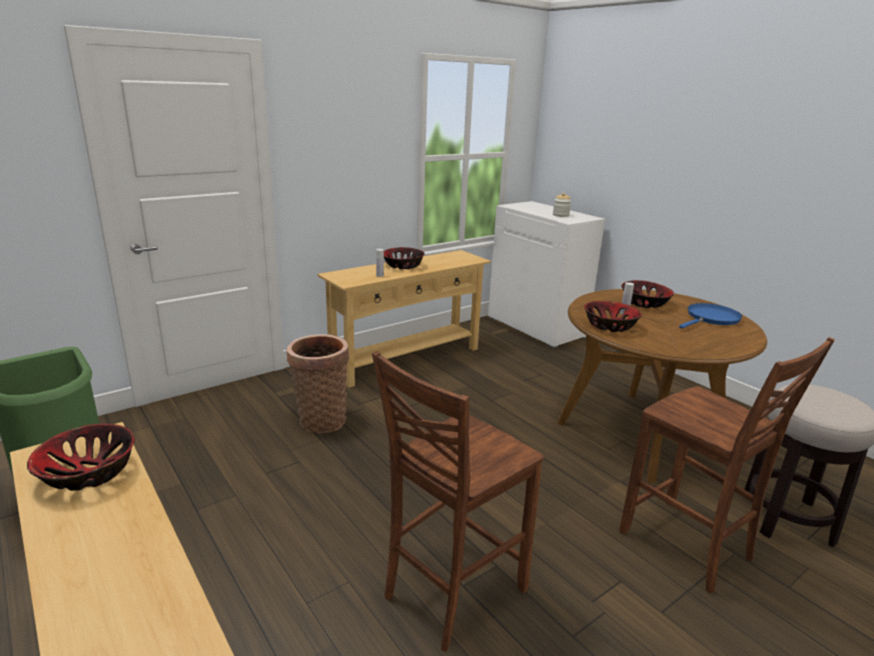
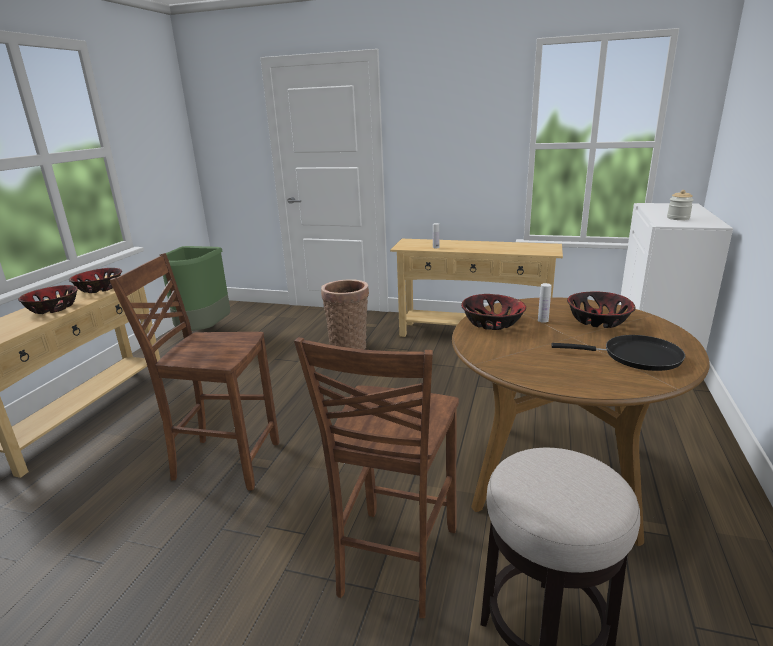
camera: 55 degrees right, 0 degrees up
(402, 266) = (472, 245): bowl -> bowl (52, 308)
(711, 318) = (636, 357): blue frying pan -> black frying pan

